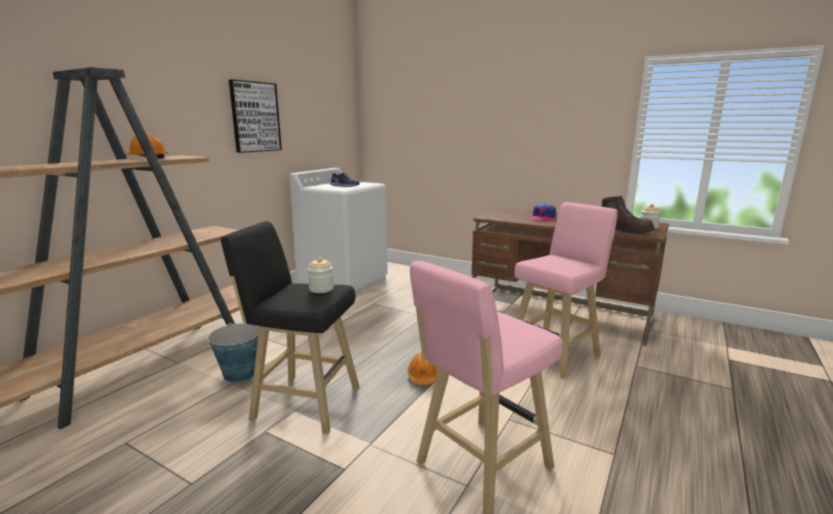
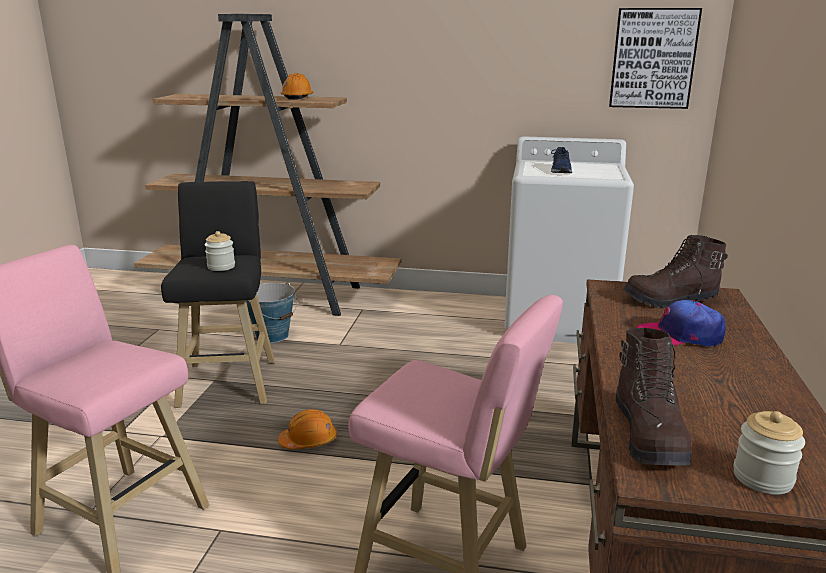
camera: 70 degrees right, 5 degrees up
(255, 117) = (475, 53): picture -> picture (653, 58)
(507, 214) = (671, 300): none -> brown boot

